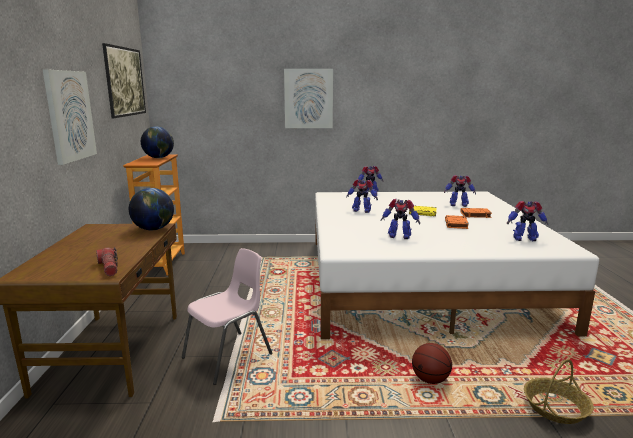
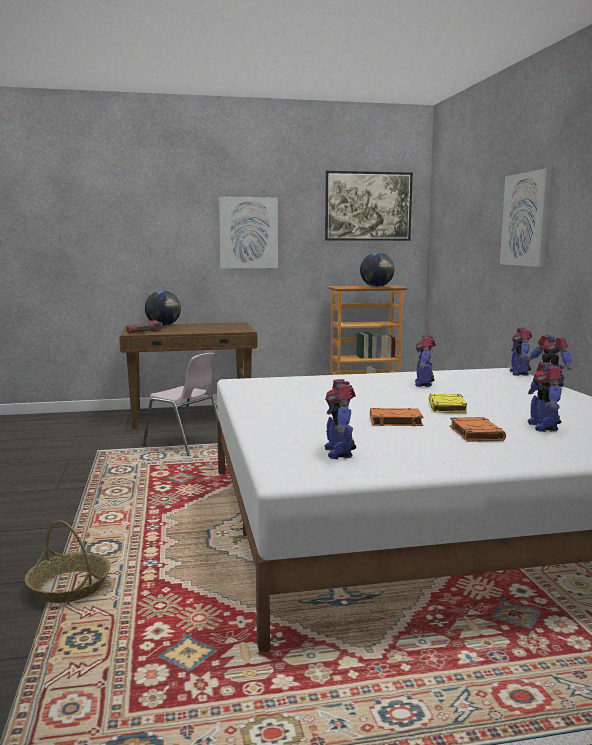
camera: 80 degrees right, 5 degrees down
(154, 229) = (235, 330): globe -> globe (163, 325)
(399, 236) = (308, 397): toy robot -> toy robot (519, 373)
(430, 379) = (139, 520): basketball -> none

